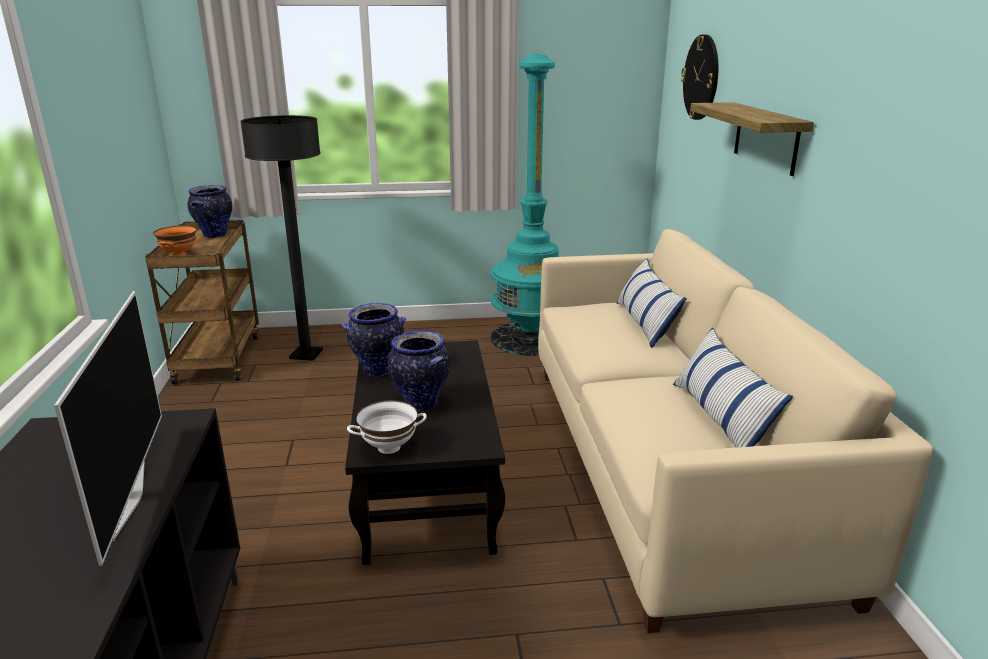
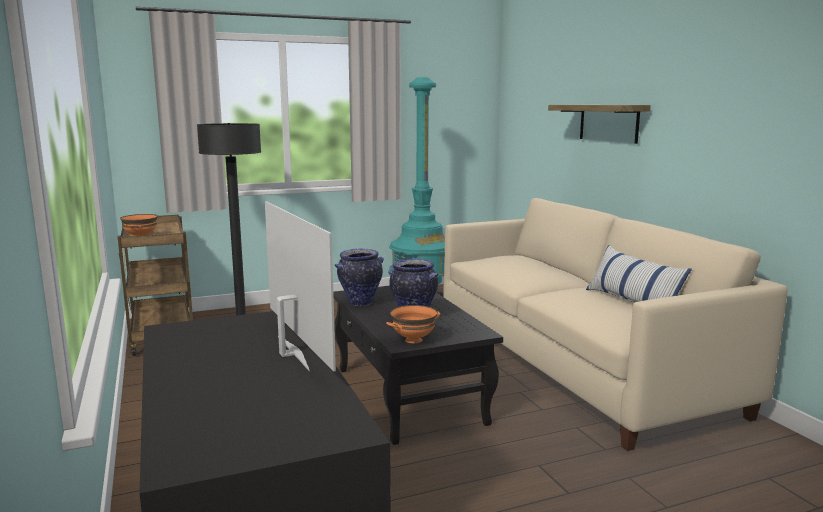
camera: 15 degrees left, 10 degrees down
(214, 235) = (158, 226): vase -> none
(389, 447) = (413, 340): white bowl -> orange bowl
(645, 323) = (537, 263): pillow -> none
(701, 77) = (540, 93): wall clock -> none

